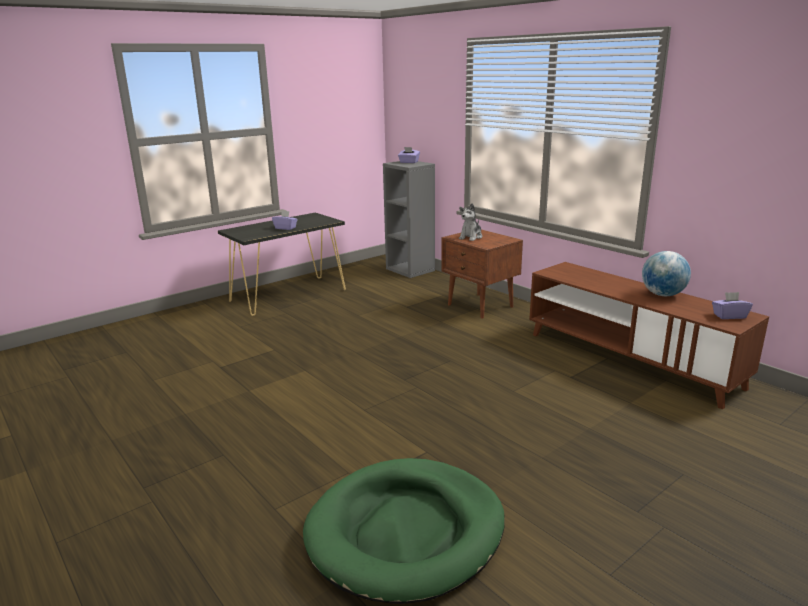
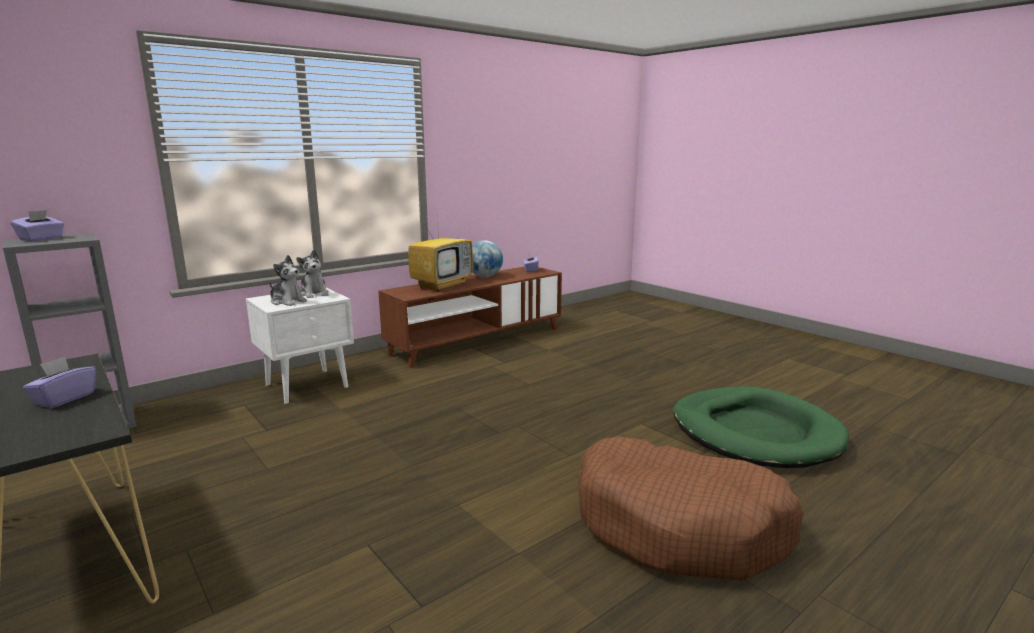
camera: 90 degrees left, 5 degrees down
(251, 452) = (679, 526): none -> brown dog bed
(480, 306) = (308, 385): brown nightstand -> white nightstand
(496, 240) = (314, 294): none -> plush toy
(602, 280) = (442, 285): none -> television

